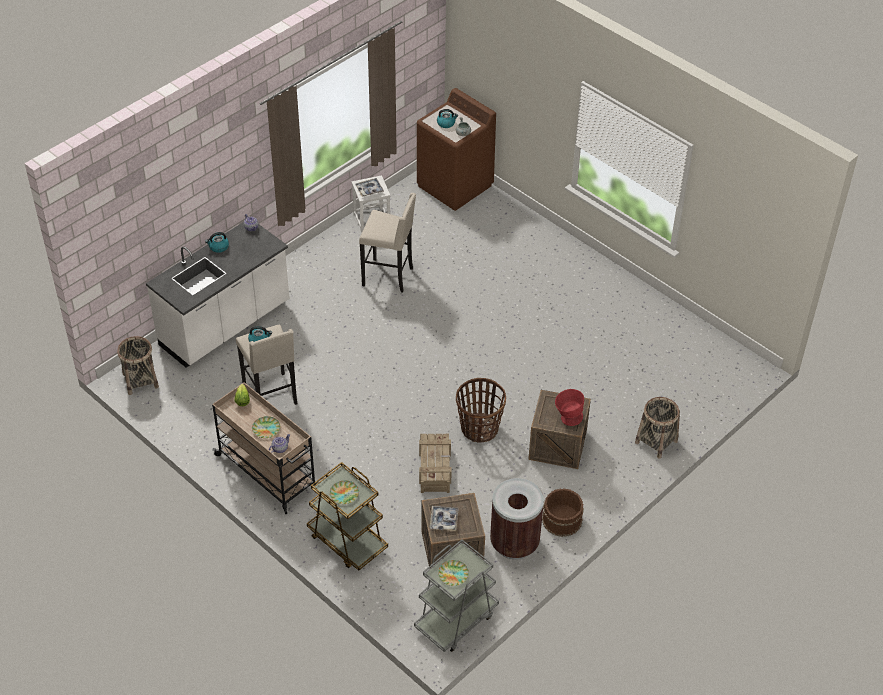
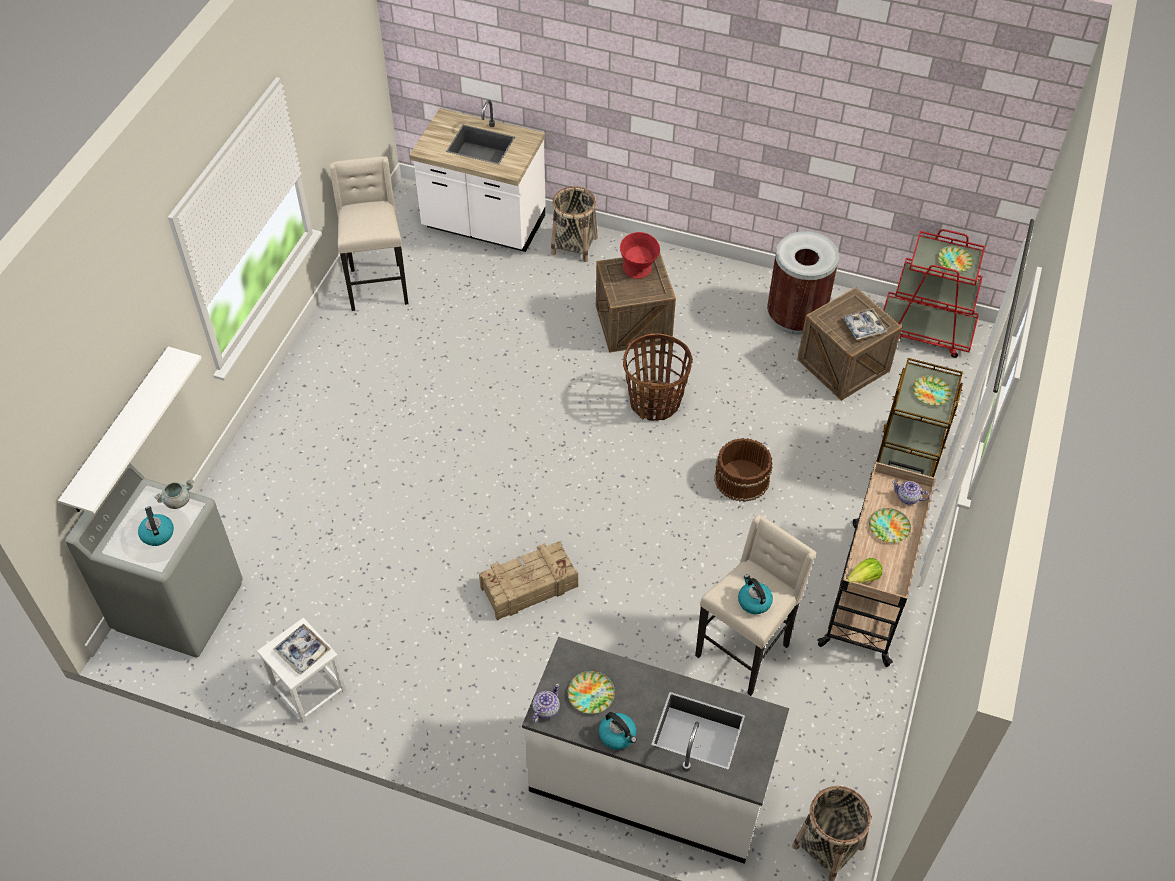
camera: 115 degrees left, 5 degrees up
(246, 245) = (591, 694): none -> plate
(389, 276) = (431, 609): beige stool -> beige stool (377, 286)
(435, 468) = (743, 422): crate -> crate (528, 587)
(455, 186) = (179, 605): brown washing machine -> grey washing machine
(456, 620) = (926, 331): grey cart -> red cart
(505, 105) = (120, 431): none -> white shelf
(561, 519) = (736, 289): brown bucket -> brown bucket (742, 480)
(702, 397) = (483, 225): none -> white counter

